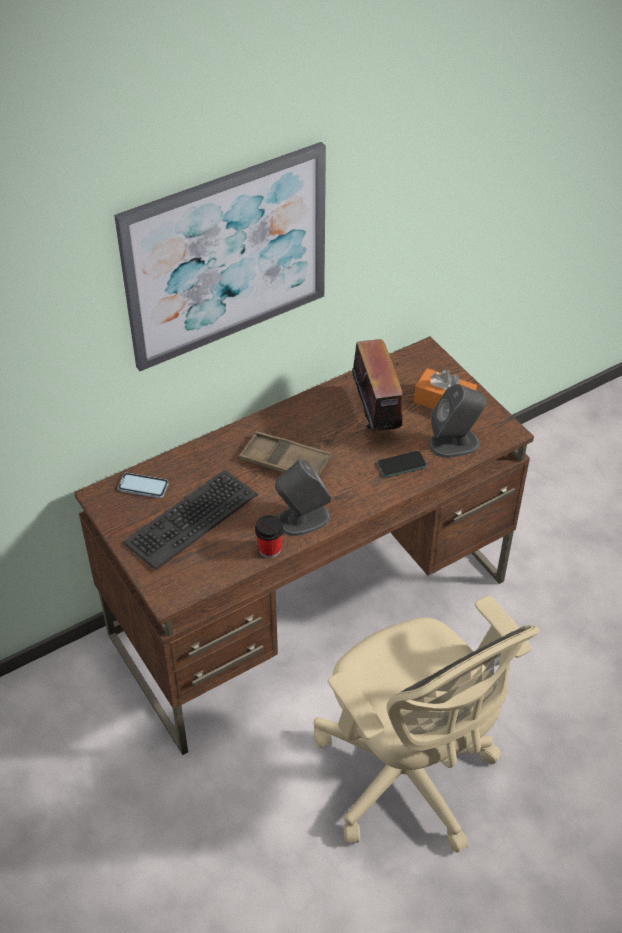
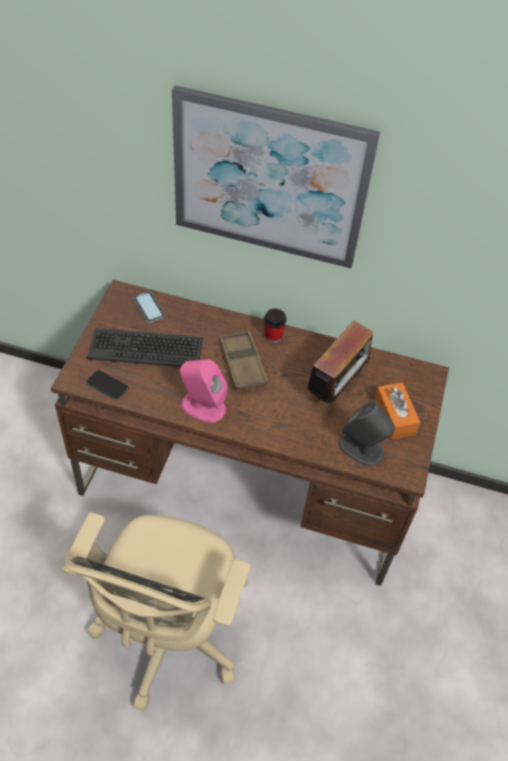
camera: 45 degrees right, 5 degrees up
(269, 549) = (159, 406): cup -> cup (273, 336)
(302, 519) = (202, 406): grey speaker -> pink speaker
(402, 465) = (308, 430): phone -> phone (107, 385)

